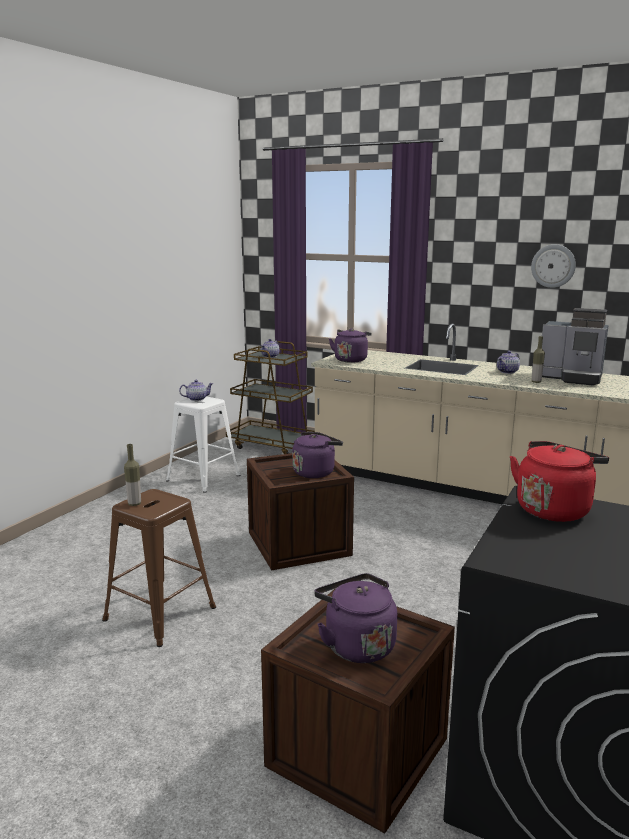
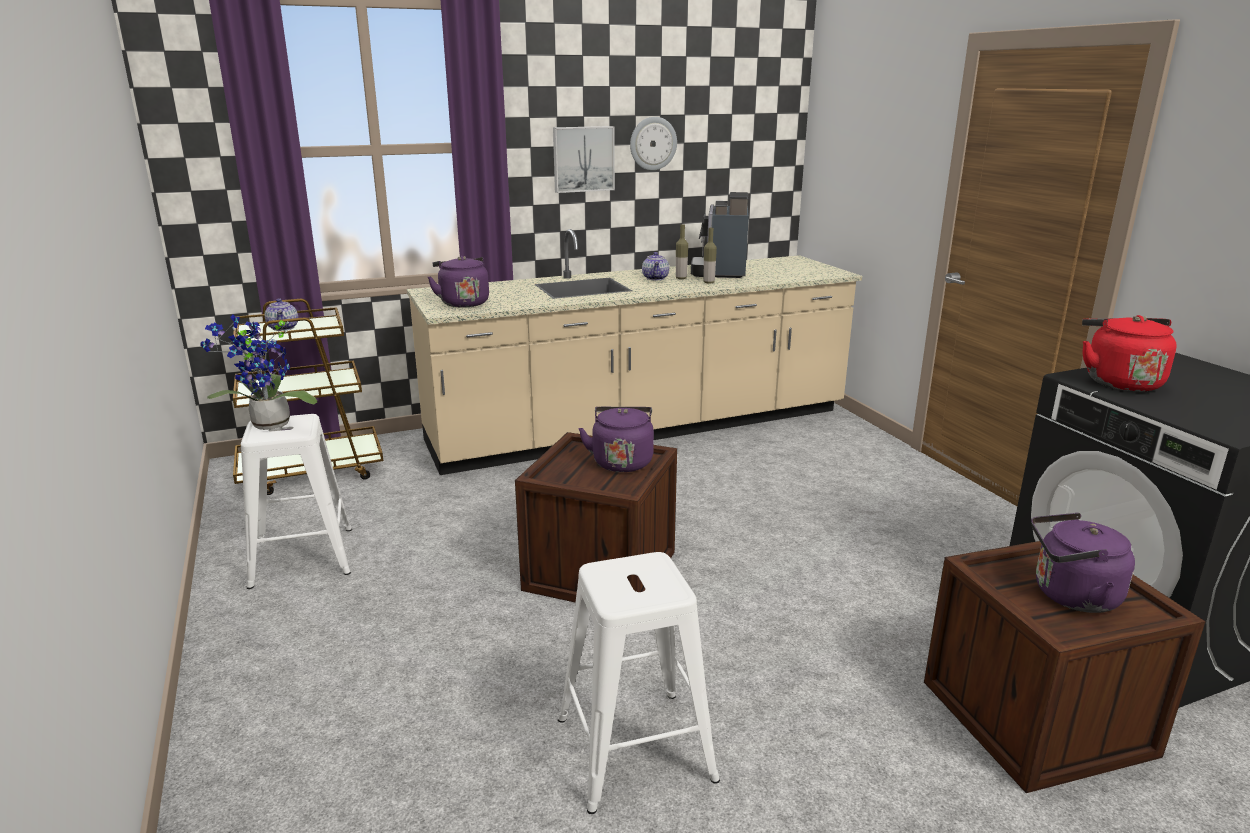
camera: 50 degrees left, 5 degrees up
(134, 504) = (622, 595): bottle -> bottle (681, 278)
(160, 614) = (637, 749): brown stool -> white stool
(196, 399) = (268, 426): teapot -> potted plant
(491, 274) = (583, 159): none -> picture
(572, 378) = (721, 272): coffee machine -> coffee machine turned 120 degrees clockwise

